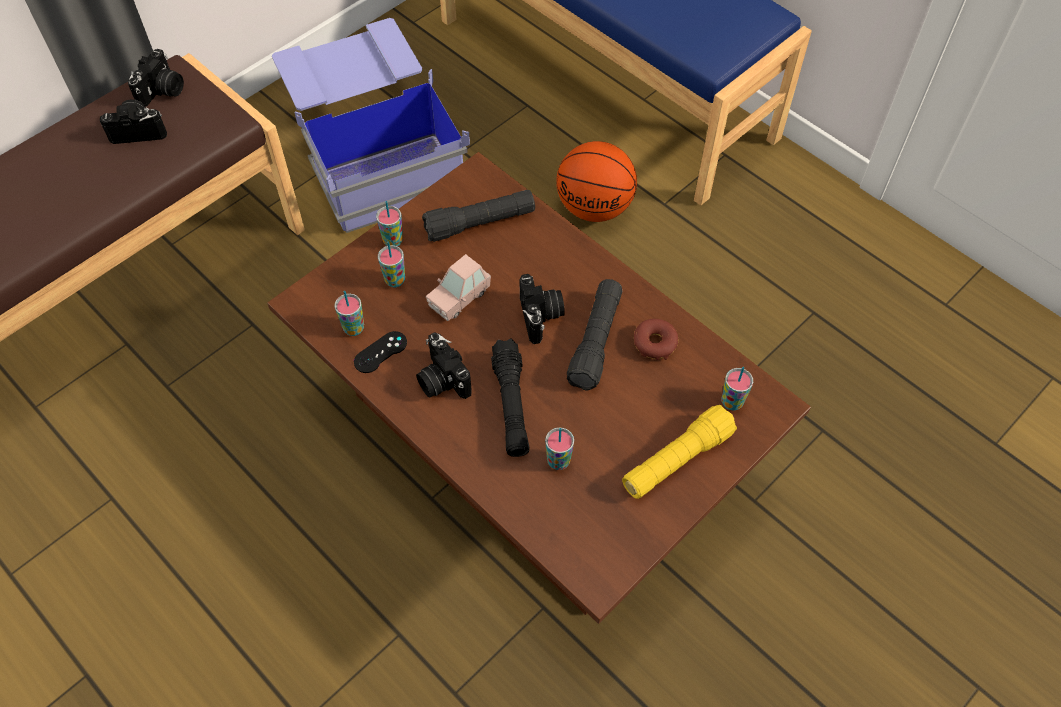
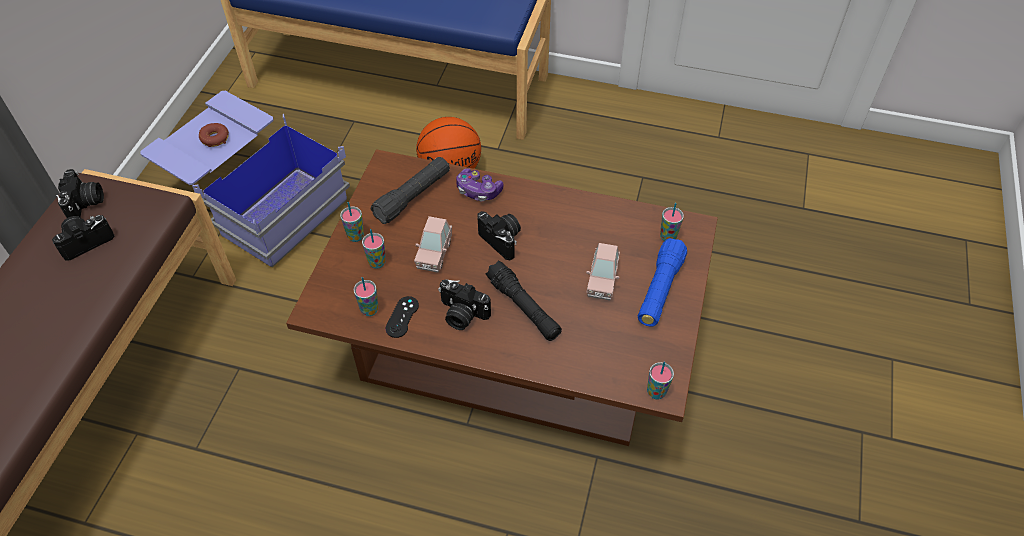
camera: 30 degrees left, 5 degrees down
(554, 248) = (478, 191): none -> game controller
(558, 461) = (583, 329): cup -> cup (656, 392)
(596, 341) = (551, 239): black flashlight -> none
(618, 416) = (602, 280): none -> pink toy car
(655, 343) = (592, 222): donut -> donut (215, 138)
(676, 460) = (659, 290): yellow flashlight -> blue flashlight

